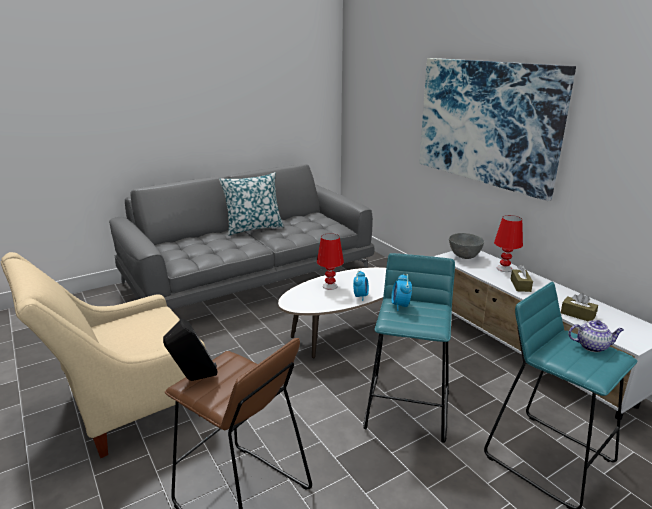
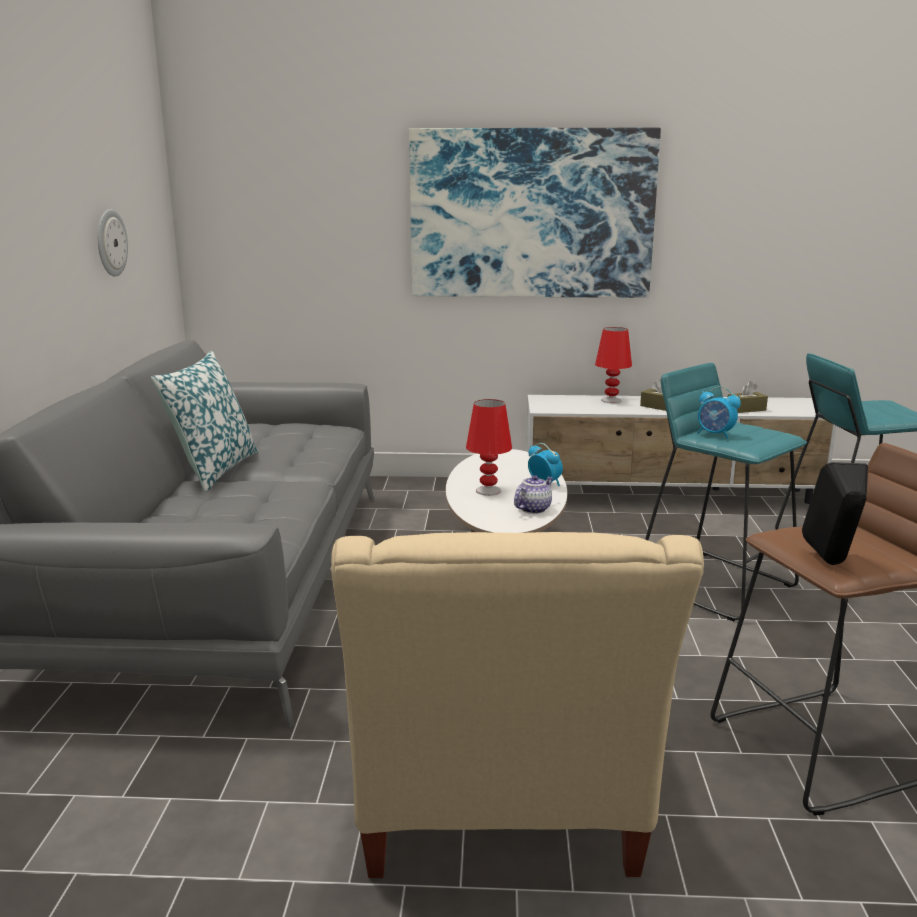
camera: 55 degrees left, 5 degrees down
(270, 112) = (110, 243): none -> wall clock
(465, 256) = (555, 403): grey bowl -> none
(592, 346) = (867, 403): teapot -> teapot (533, 509)

